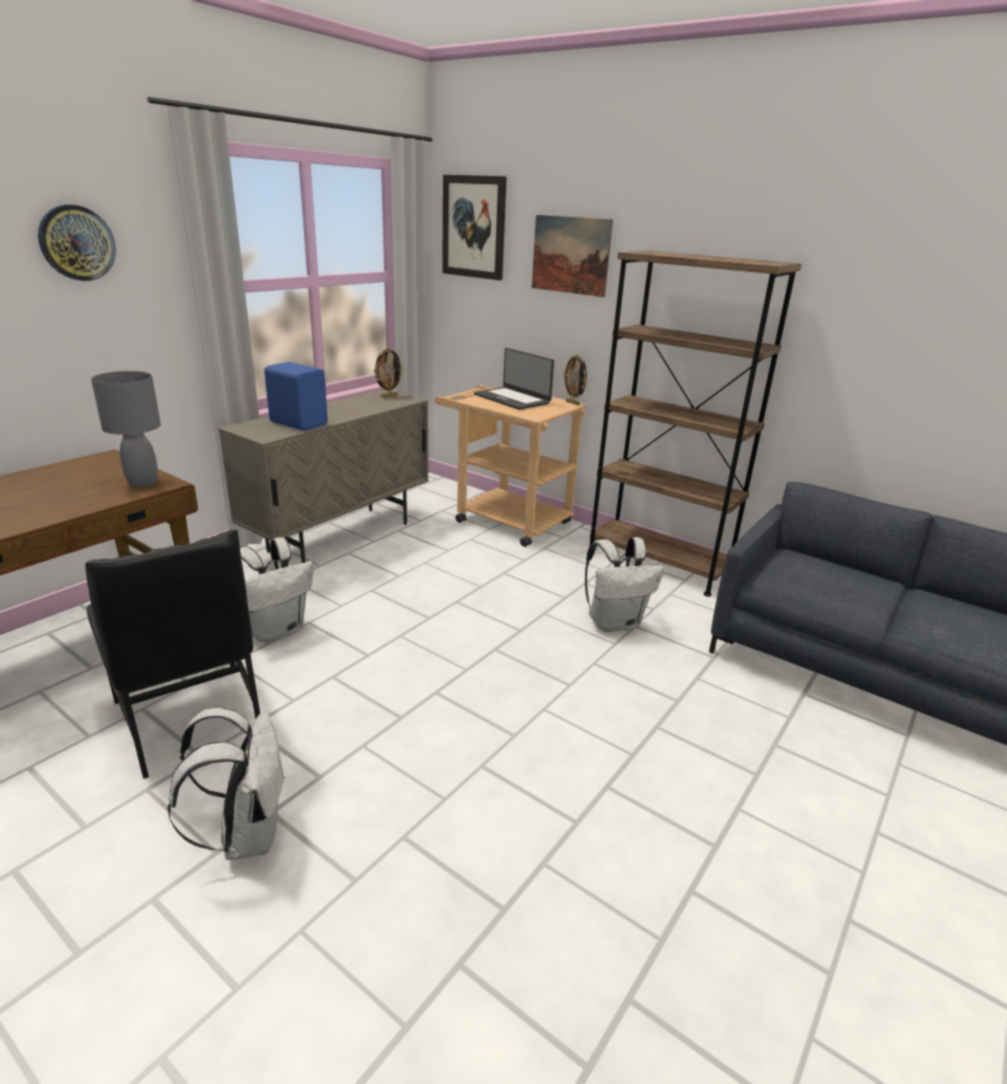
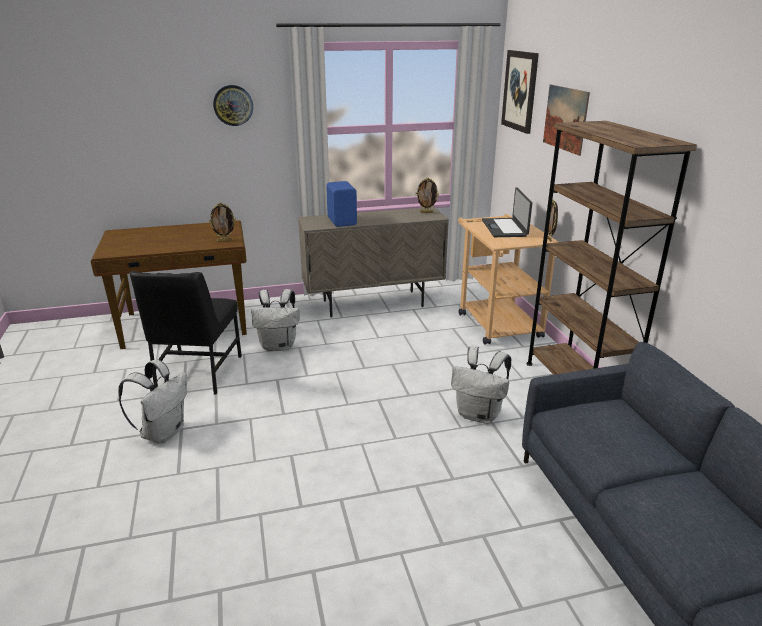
camera: 40 degrees right, 0 degrees up
(143, 482) = (224, 240): grey table lamp -> picture frame

